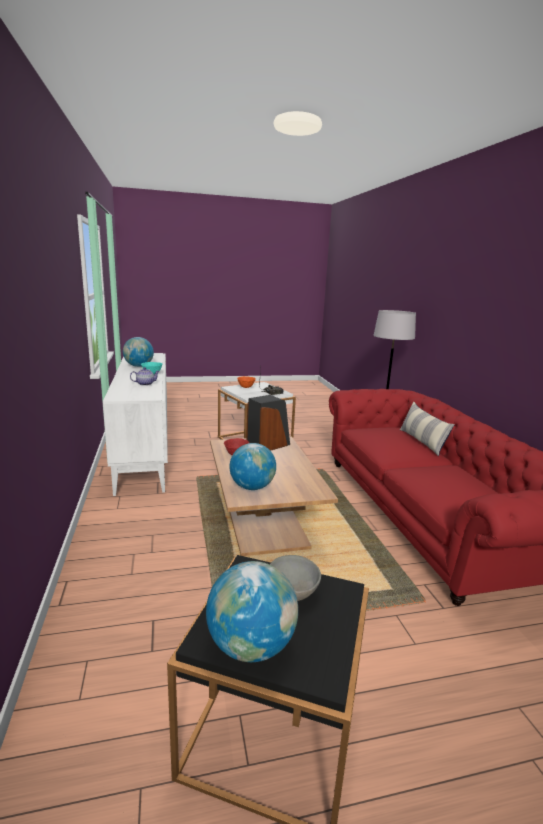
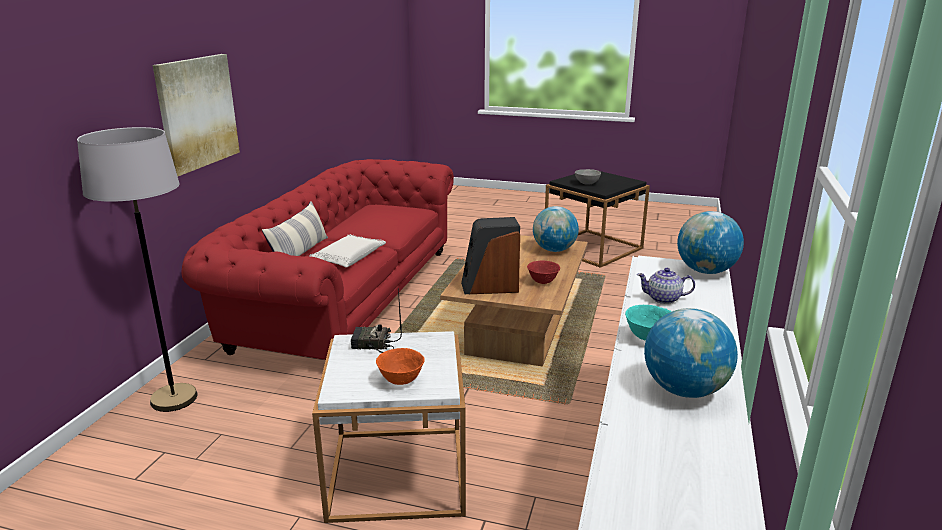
camera: 150 degrees left, 5 degrees up
(251, 645) = (615, 178): globe -> globe (705, 271)
(386, 442) = (348, 256): none -> white pillow
(473, 329) = (197, 112): none -> picture

